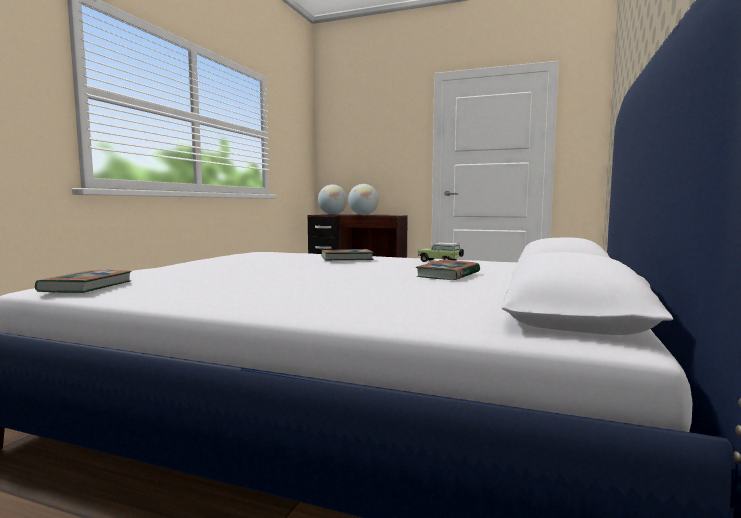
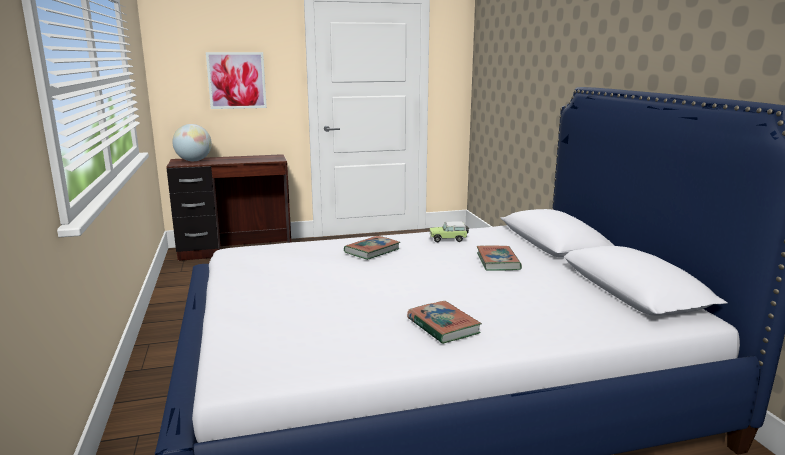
camera: 35 degrees left, 10 degrees up
(87, 287) = (278, 363): book -> book (443, 326)
(363, 214) = (238, 160): globe -> none
(375, 152) = (236, 80): none -> picture

